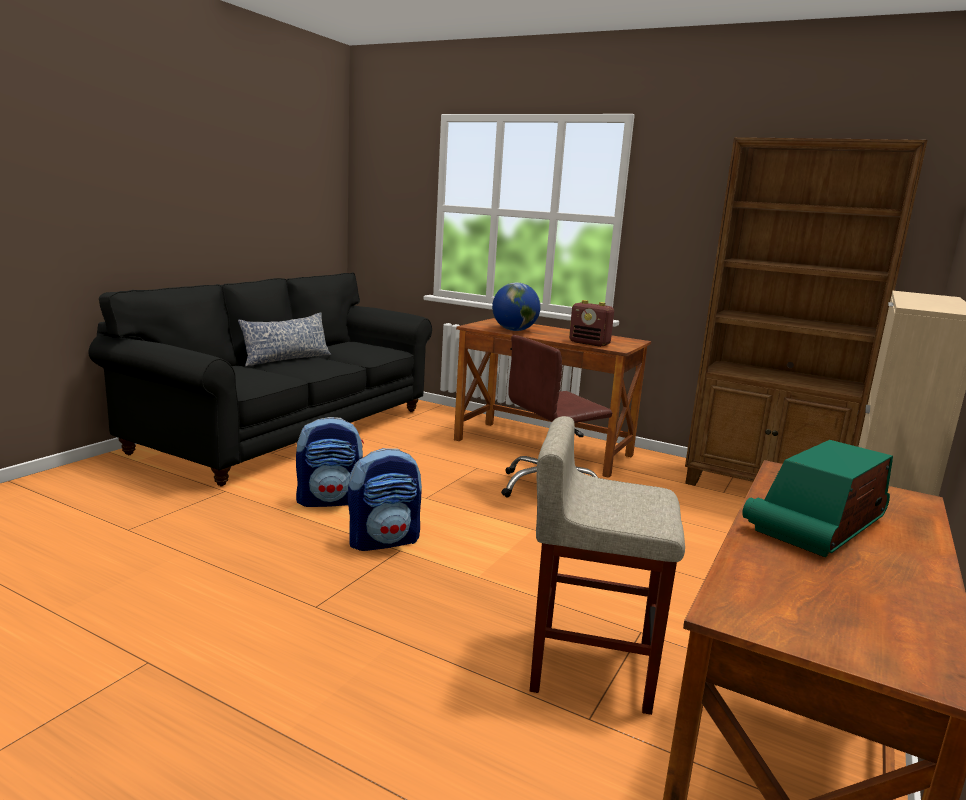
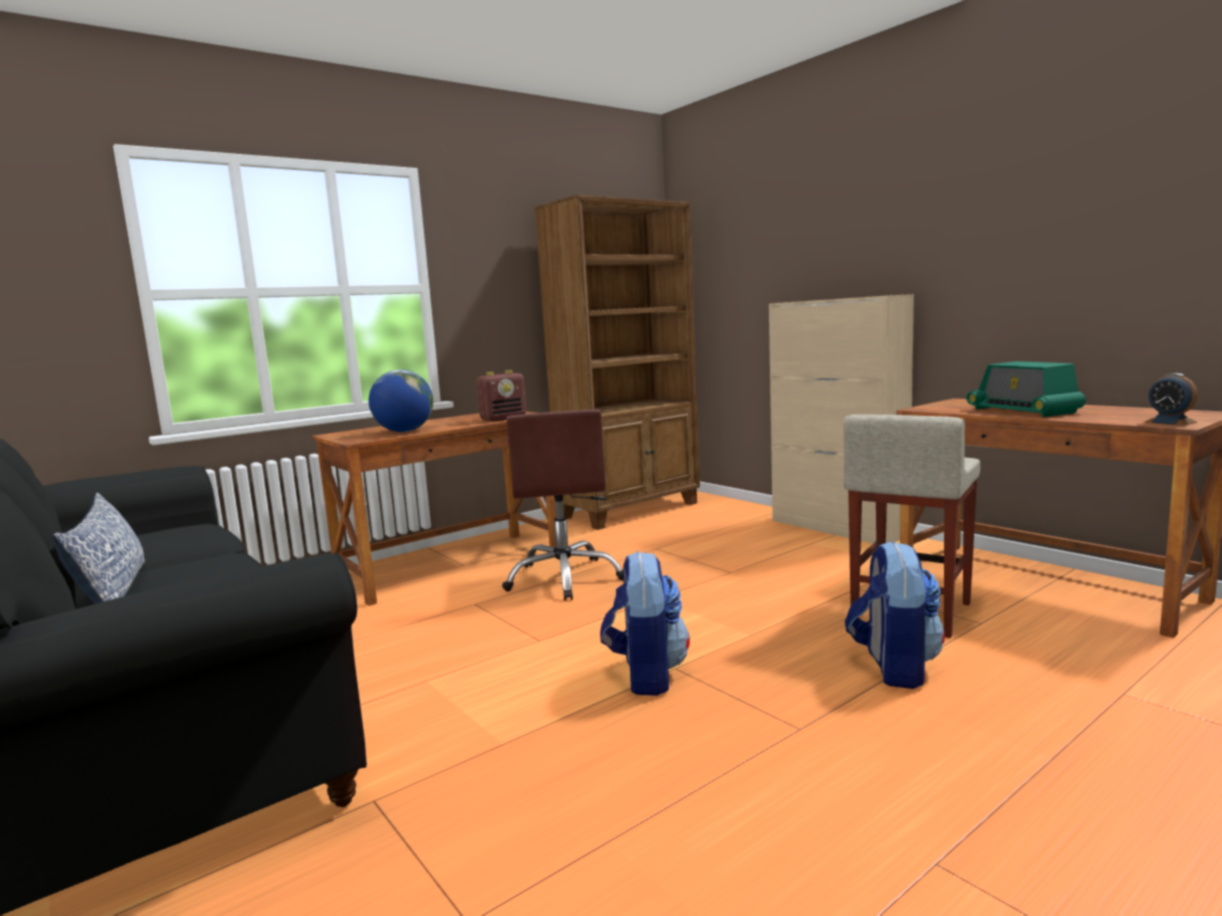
camera: 65 degrees left, 5 degrees down
(330, 500) = (497, 703): backpack -> backpack (893, 667)
(756, 612) = (1170, 422): none -> alarm clock

